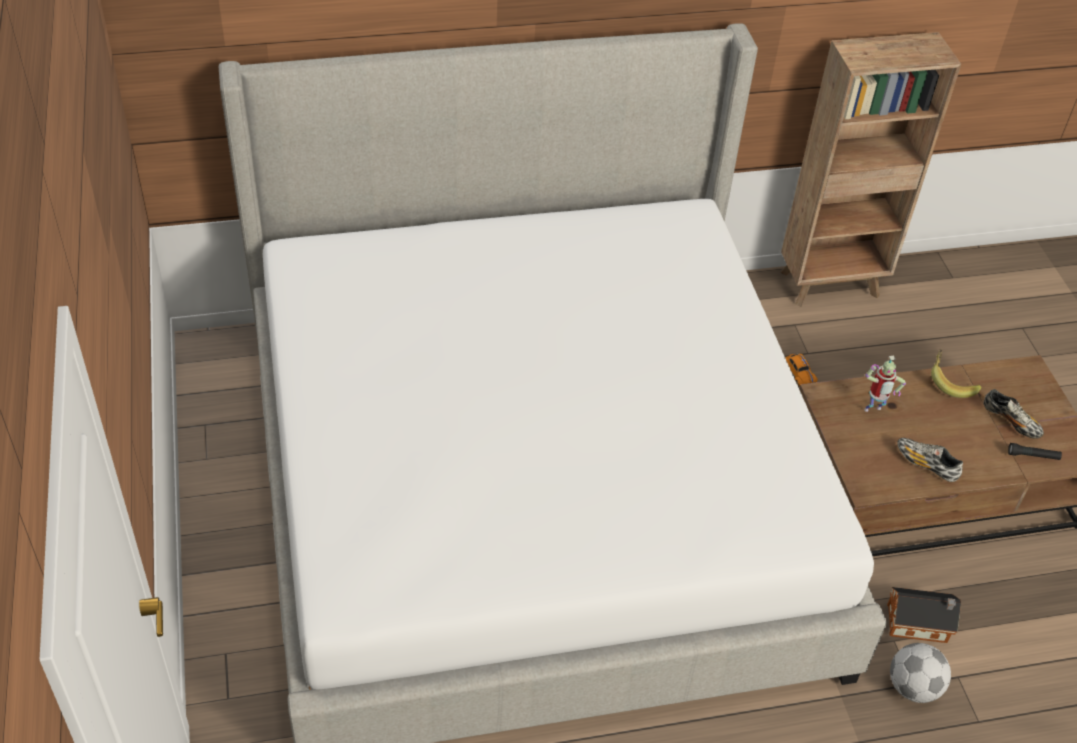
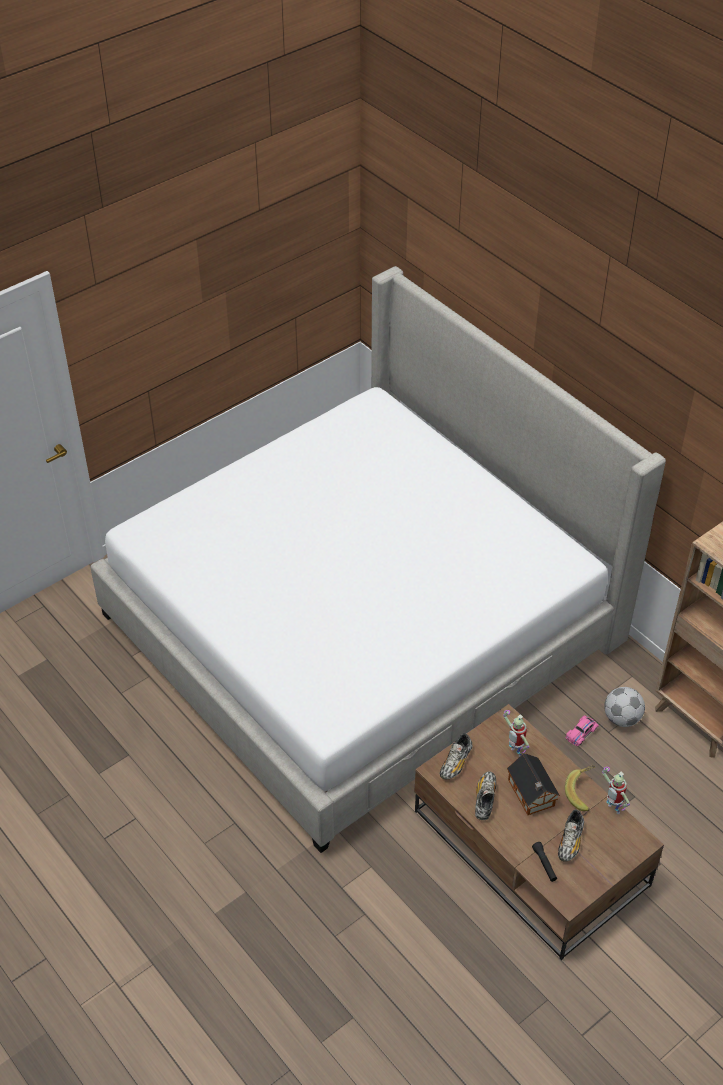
camera: 65 degrees right, 0 degrees up
(798, 374) = (581, 733): orange toy car -> pink toy car
(863, 466) = (456, 763): none -> shoe
(912, 687) = (338, 888): football -> football (621, 718)
(920, 624) = (395, 878): toy house -> toy house (531, 794)
(982, 371) = (612, 810): none -> toy robot

